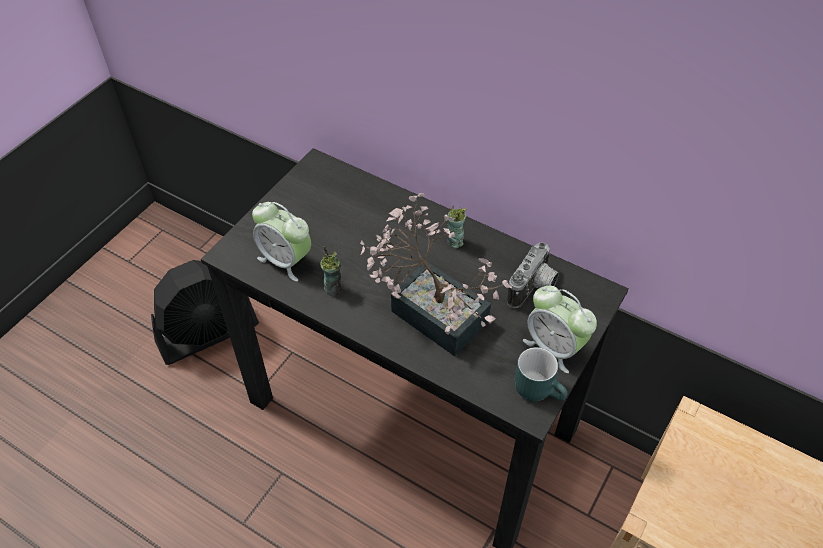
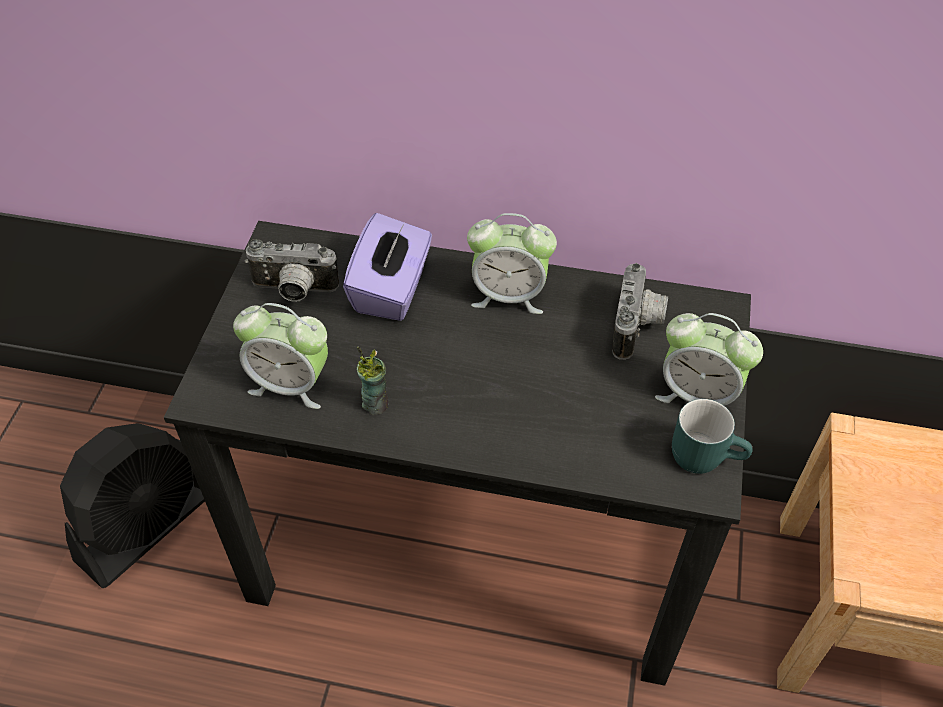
camera: 20 degrees left, 0 degrees up
(314, 200) = (293, 291): none -> camera
(378, 216) = (392, 289): none -> purple tissue box
(431, 309) = (520, 393): potted plant -> none
(454, 241) = (509, 295): cup -> alarm clock

